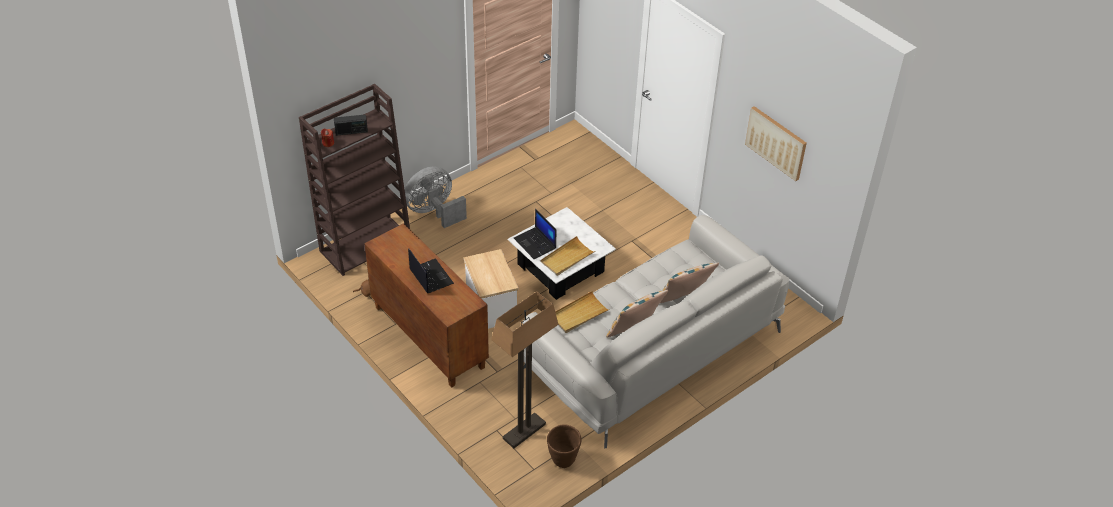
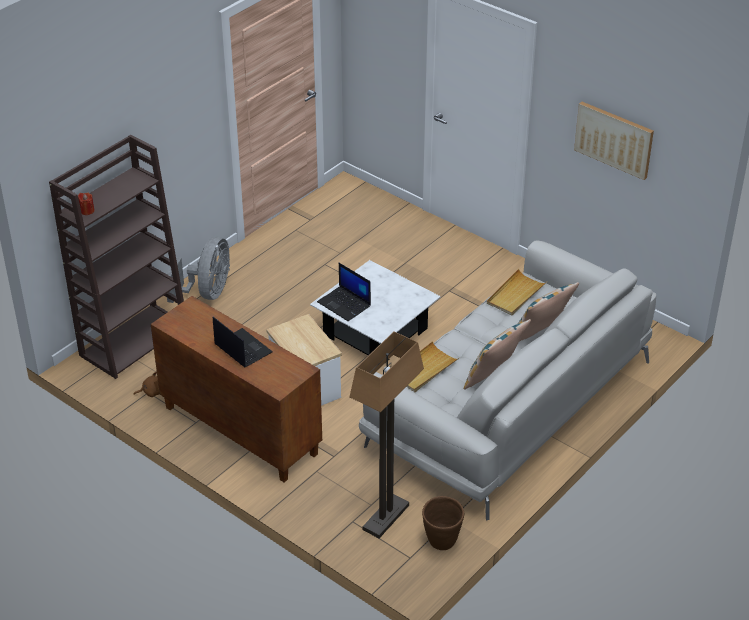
camera: 10 degrees left, 5 degrees down
(351, 132) = (111, 195): radio -> none
(434, 212) = (207, 293): grey fan -> grey fan turned 150 degrees clockwise
(567, 258) = (386, 314): beige tray -> beige tray (515, 295)

